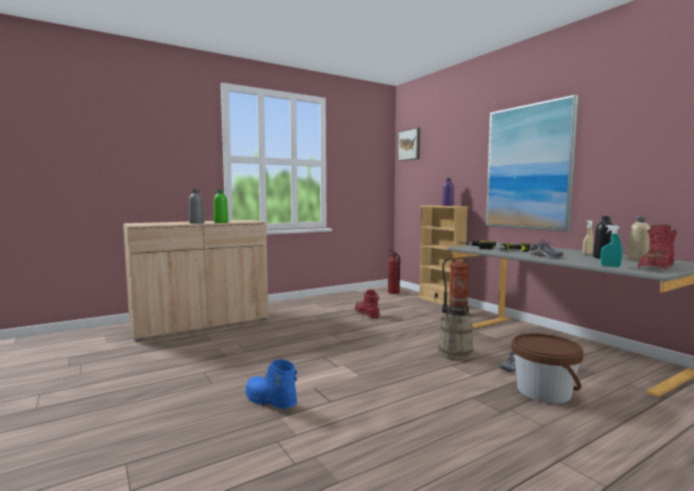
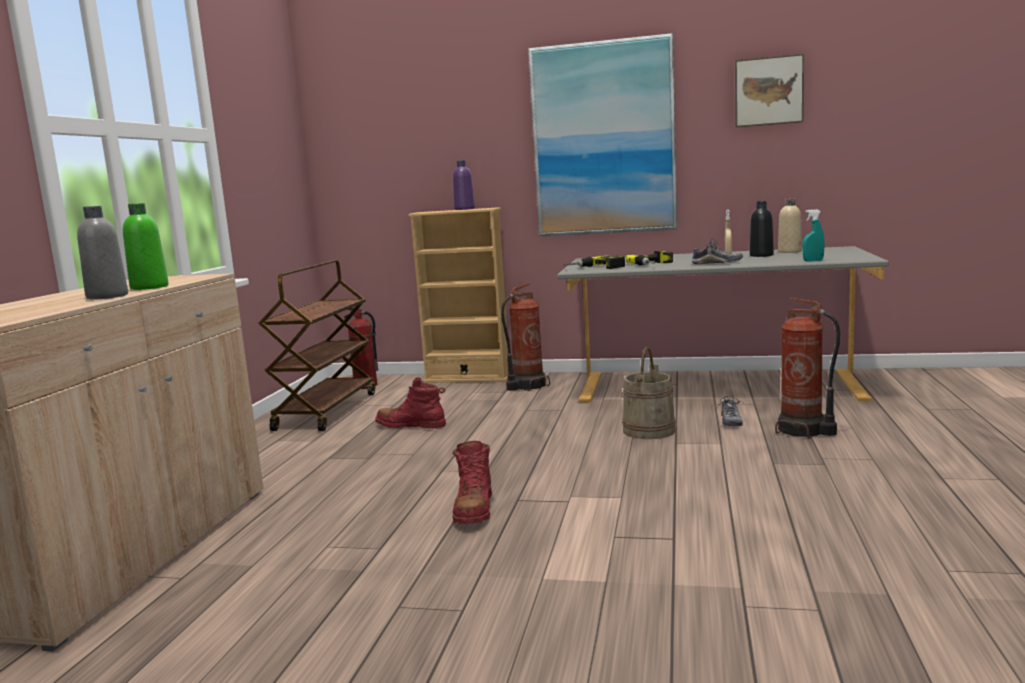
camera: 45 degrees left, 5 degrees up
(270, 401) = (610, 579): blue boot -> none
(356, 298) = (326, 411): none -> brown cart
(409, 145) = (341, 98): picture -> picture (768, 91)
(543, 391) = (803, 431): brown bucket -> fire extinguisher
(656, 267) = (843, 255): red boot -> red boot (474, 509)

